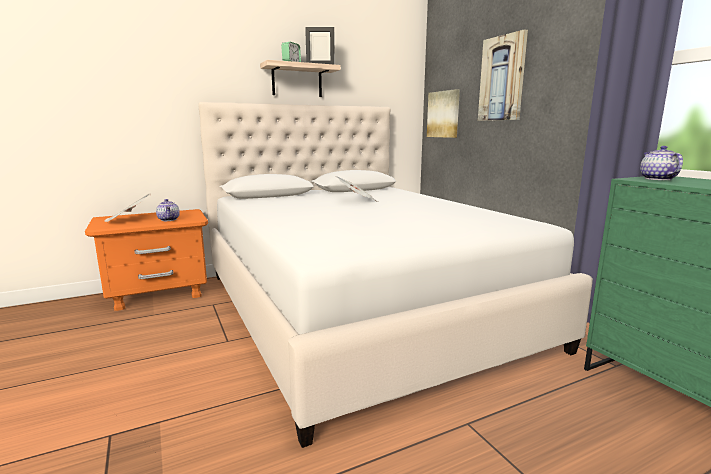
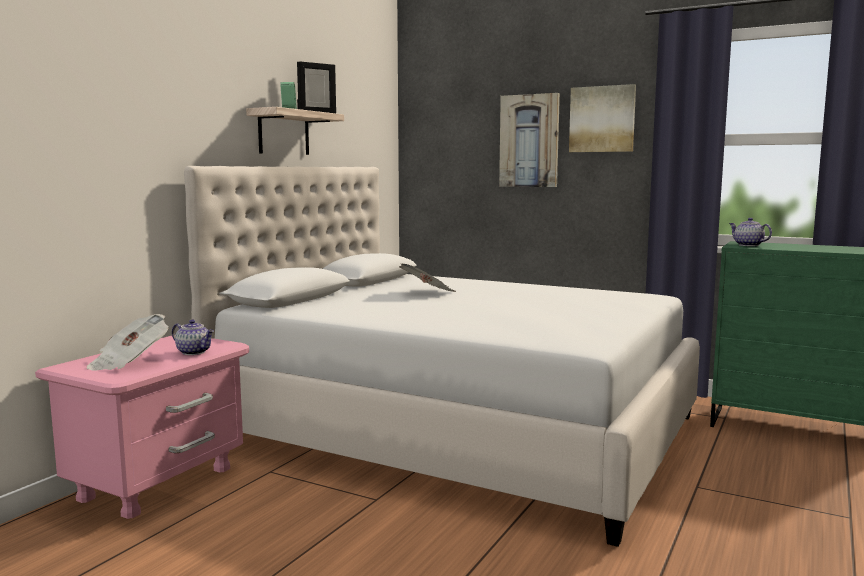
camera: 35 degrees left, 5 degrees down
(159, 296) = (161, 484): orange nightstand -> pink nightstand
(443, 114) = (438, 176): picture -> picture (602, 119)

